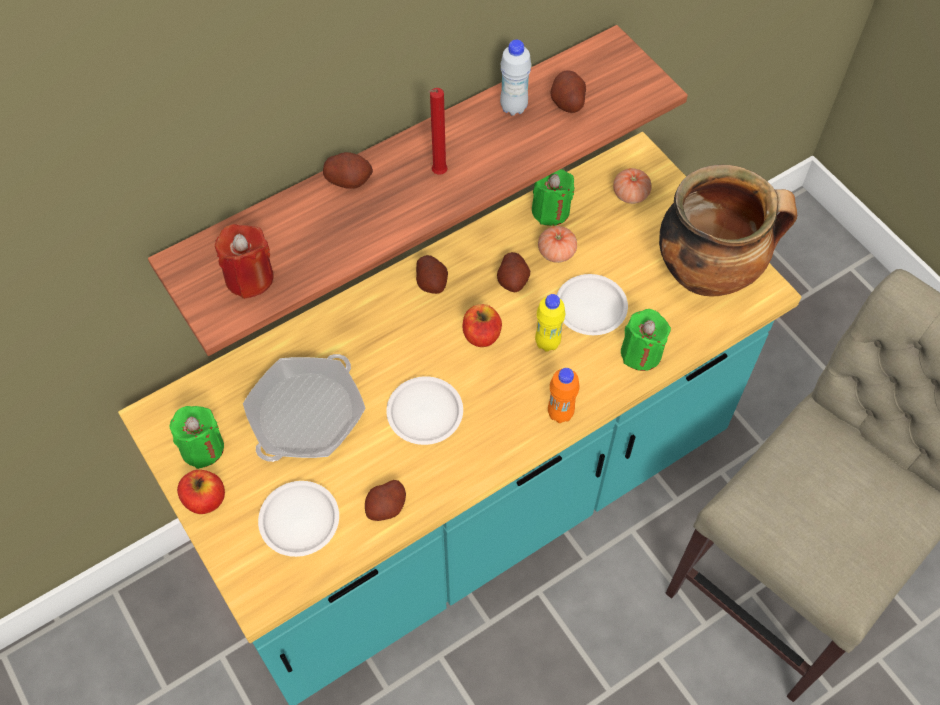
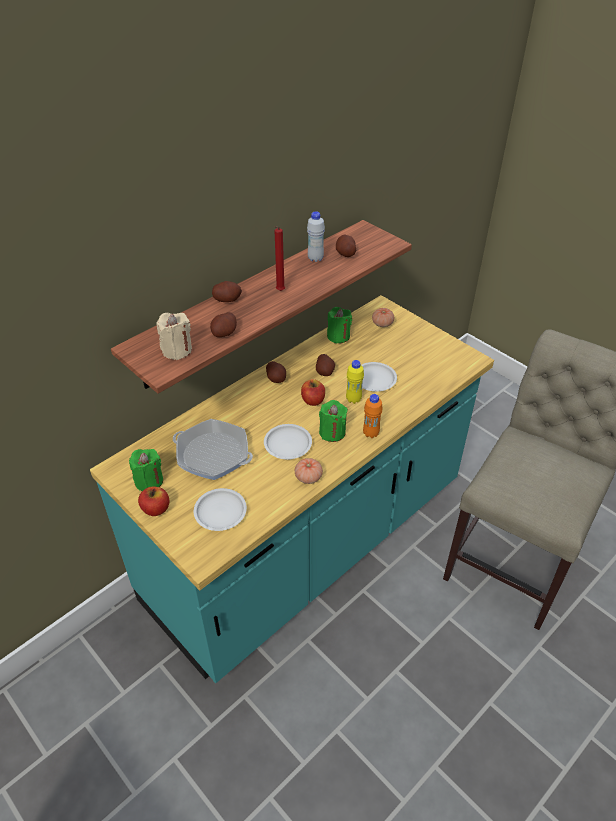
camera: 10 degrees left, 15 degrees down
(249, 277) = (177, 350): red candle -> beige candle
(306, 414) = (213, 454): frying pan -> frying pan turned 90 degrees clockwise
(386, 507) = (275, 496): potato -> potato (224, 333)
(556, 252) = (347, 355): tomato -> tomato (308, 477)
(641, 353) = (410, 397): green candle -> green candle (332, 432)
(708, 272) = (437, 354): cooking pot -> none

